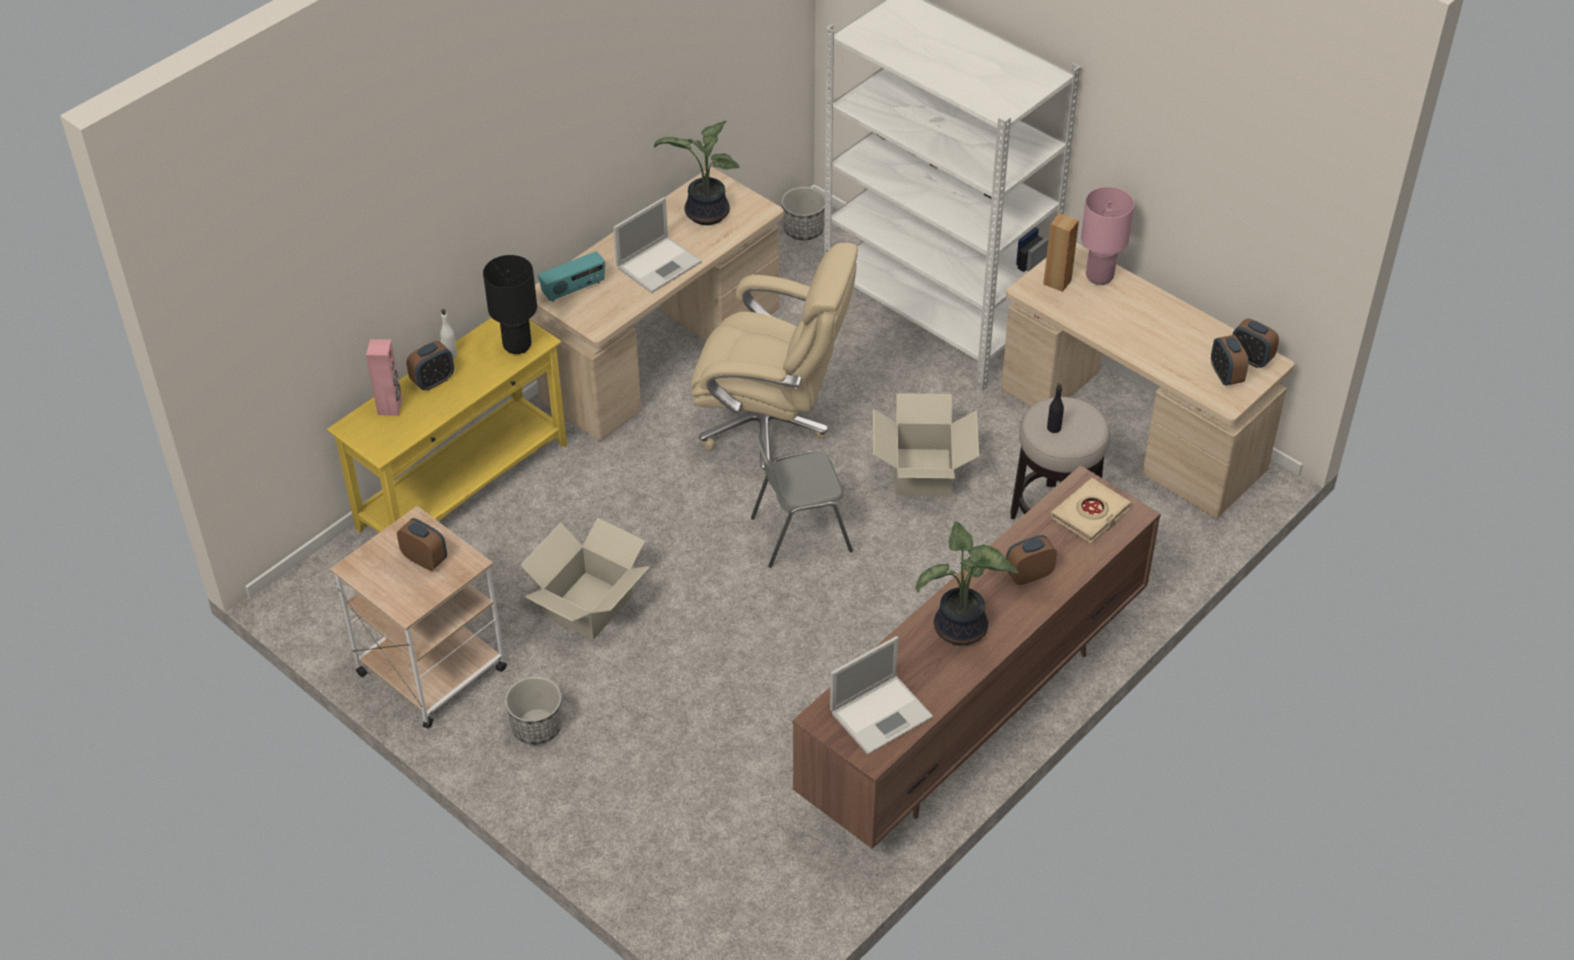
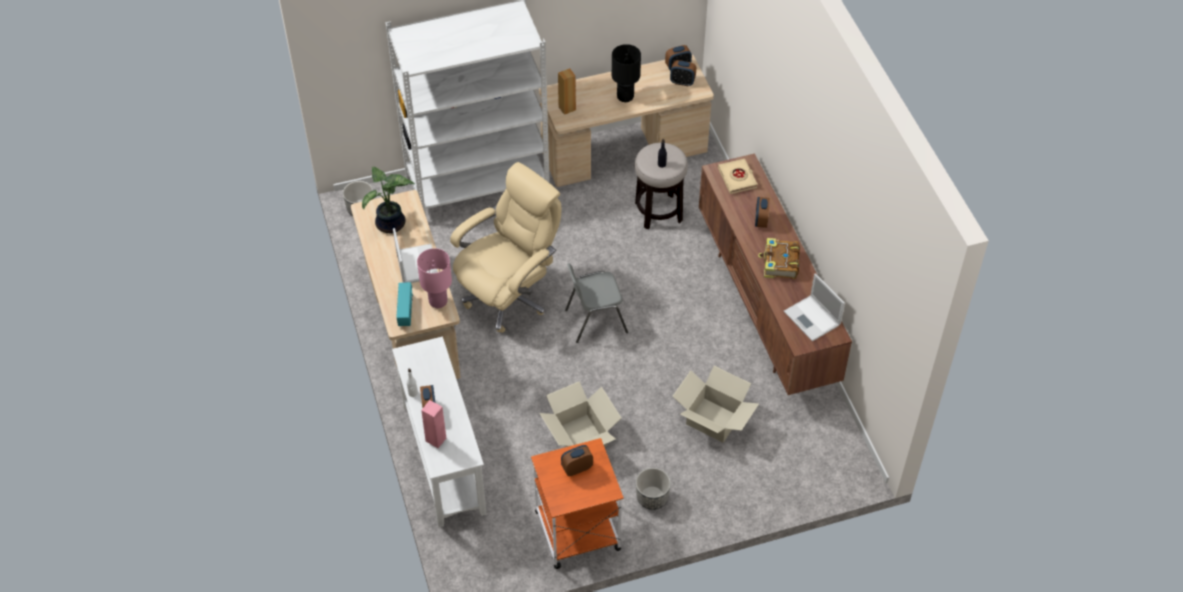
camera: 60 degrees left, 5 degrees up
(430, 669) = (576, 531): beige cart -> orange cart
(463, 485) = (443, 459): yellow console table -> white console table
(517, 347) = (432, 359): black table lamp -> black table lamp (625, 98)
(799, 534) = (595, 320): grey chair -> grey chair turned 60 degrees clockwise
(882, 713) = (812, 319): laptop -> laptop turned 150 degrees clockwise
(923, 472) = (590, 248): cardboard box -> cardboard box (713, 419)
(960, 631) = (779, 264): potted plant -> book
(1099, 278) = (577, 91): pink table lamp -> pink table lamp (438, 303)

